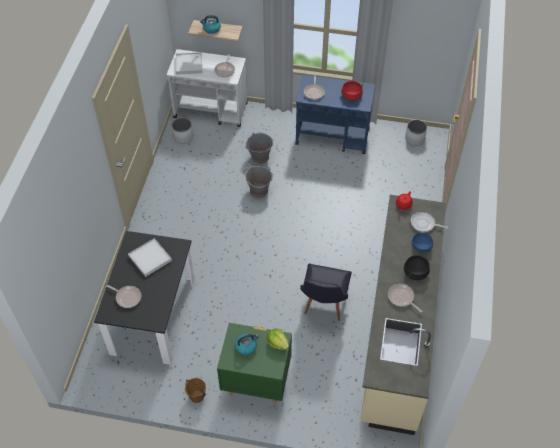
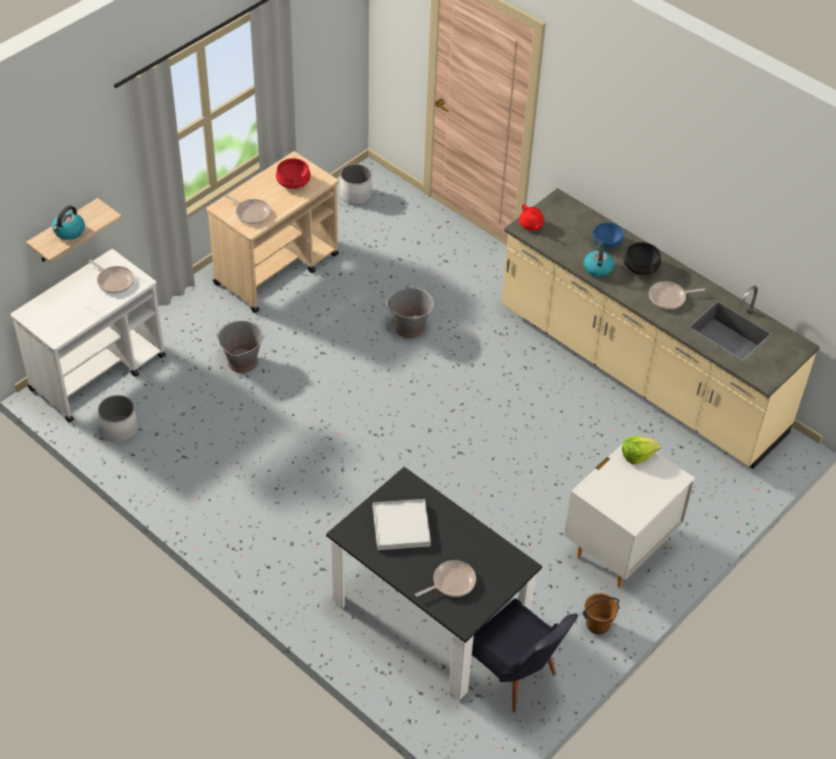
camera: 60 degrees left, 5 degrees down
(189, 65) = (60, 315): white tray -> none
(246, 346) = (621, 490): kettle -> kettle (597, 268)
(256, 382) = (619, 549): green nightstand -> white nightstand
(259, 190) = (303, 392): grey bucket -> grey bucket (410, 327)
(324, 305) = (548, 421): black chair -> black chair (515, 677)
(333, 136) = (277, 269): blue cart -> beige cart
(424, 224) = (575, 222): frying pan -> none

